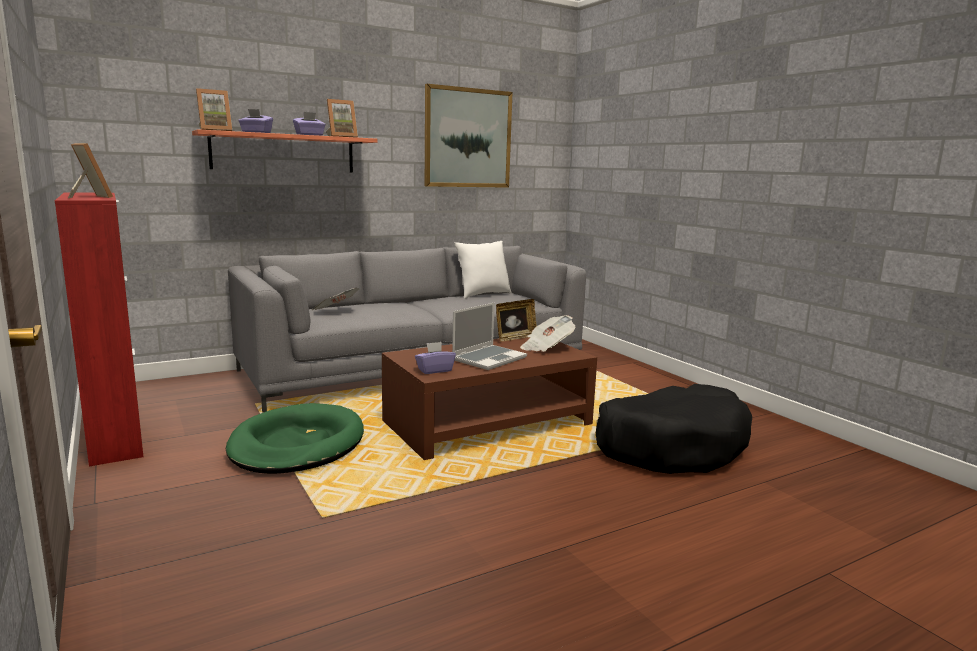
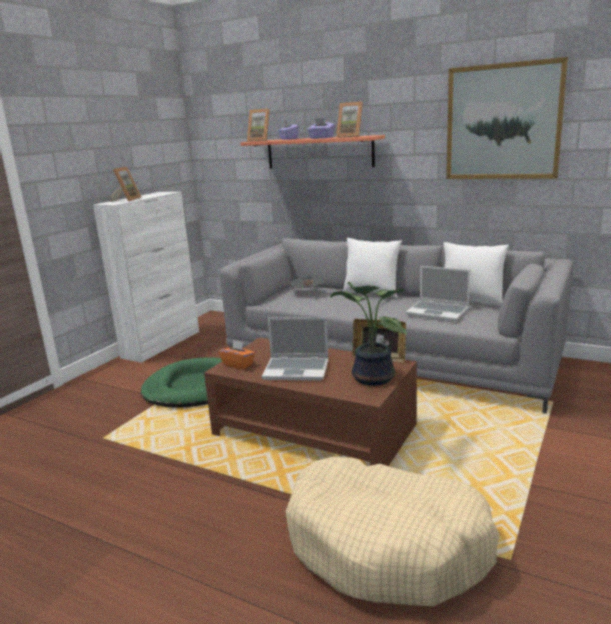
camera: 60 degrees right, 5 degrees up
(116, 434) = (162, 344): red cabinet -> white cabinet
(391, 302) = (371, 293): none -> white pillow
(434, 370) = (238, 365): purple tissue box -> orange tissue box
(484, 302) = (438, 312): none -> laptop
(546, 347) = (370, 378): newspaper -> potted plant
(670, 446) = (387, 545): black dog bed -> beige dog bed

